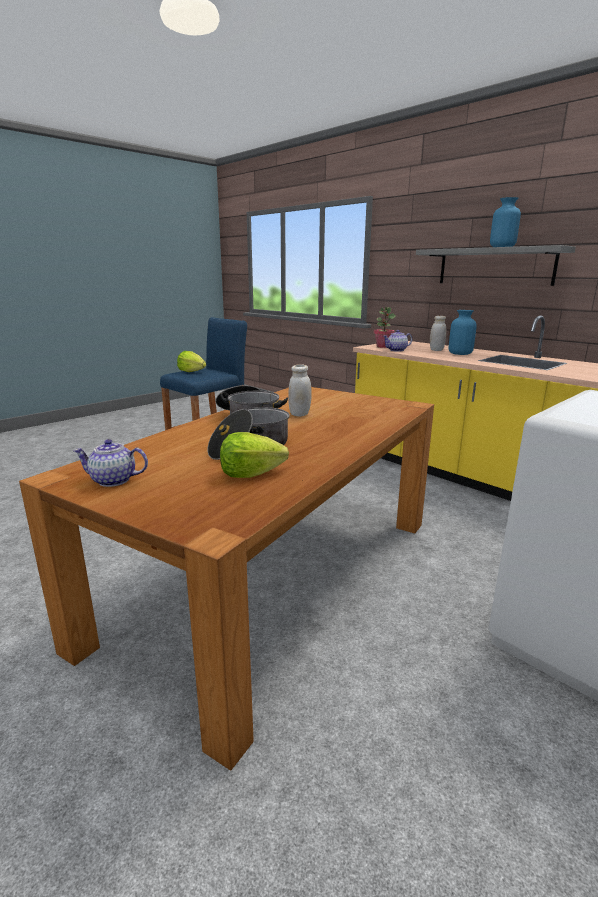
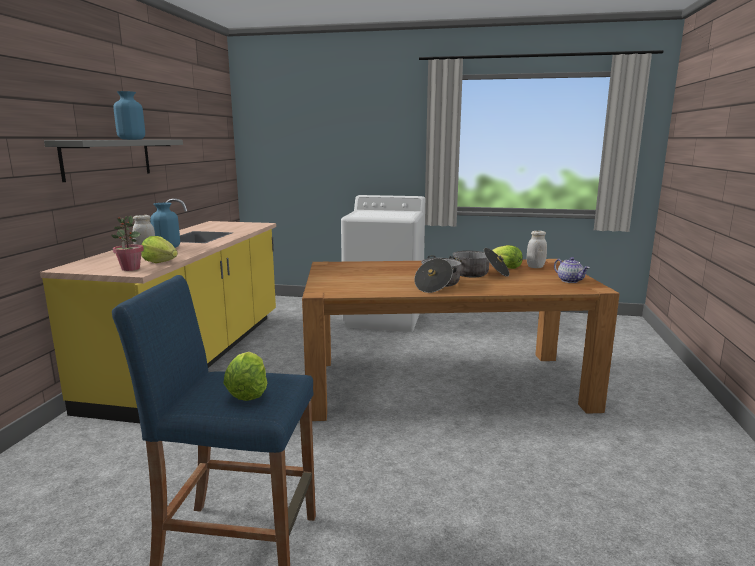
camera: 125 degrees left, 5 degrees down
(299, 414) = (399, 278): white jar -> white jar (535, 267)
(396, 350) = (160, 262): teapot -> lettuce

